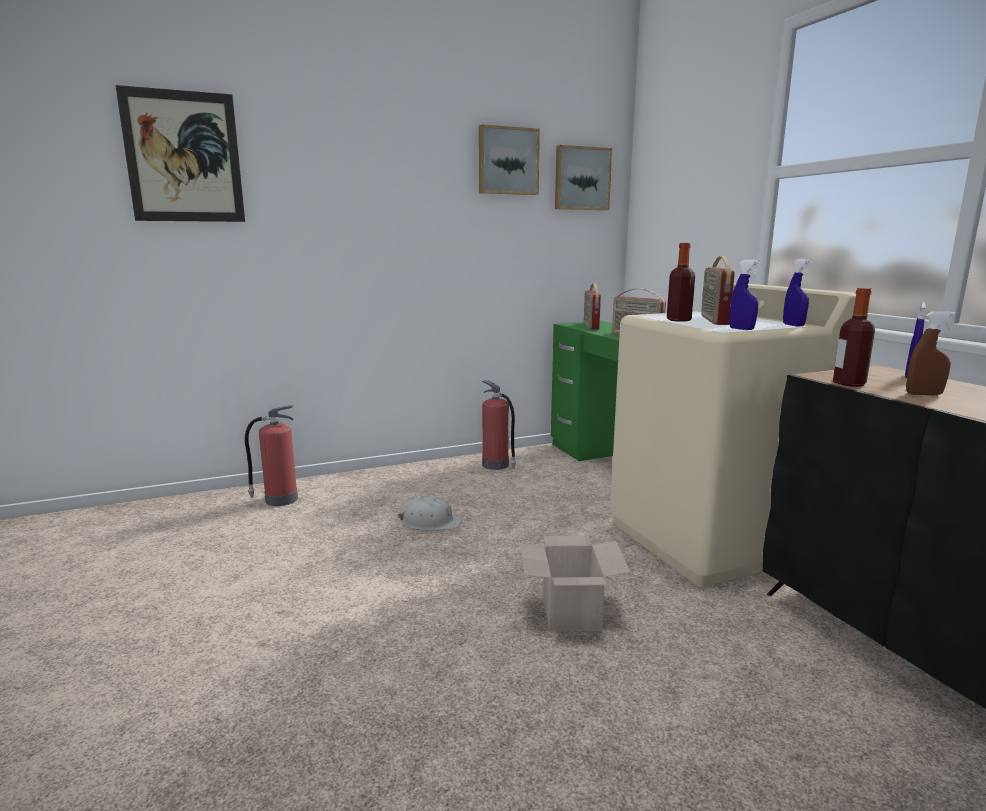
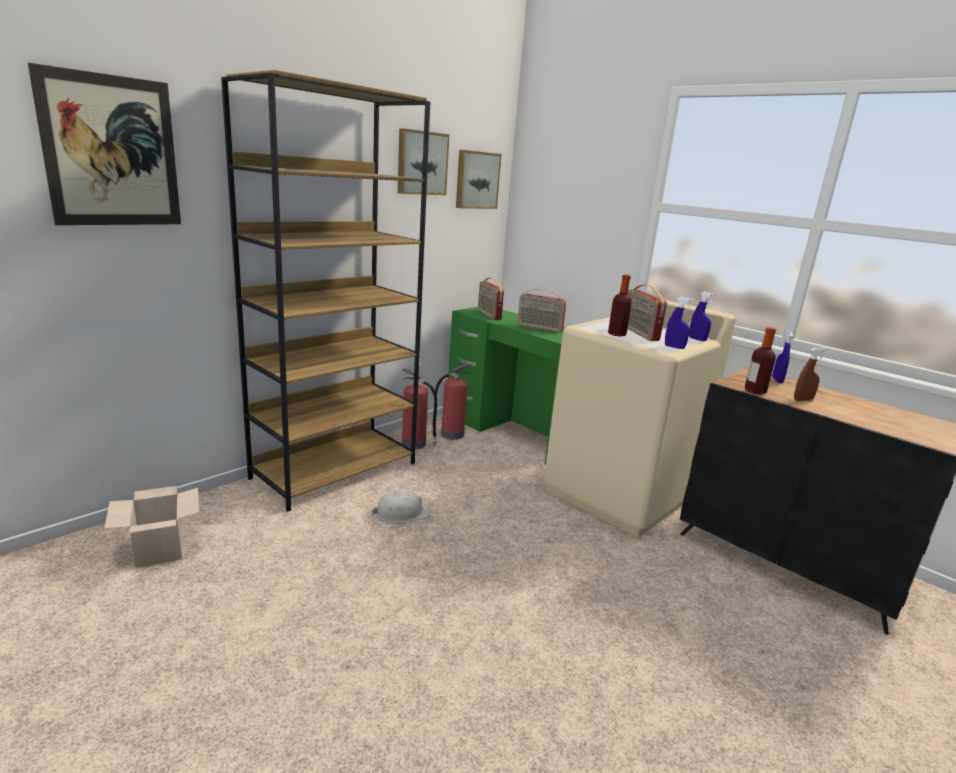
camera: 25 degrees left, 5 degrees up
(279, 499) = (233, 510): fire extinguisher -> fire extinguisher (451, 434)
(397, 479) = (335, 470): none -> brown bookcase
(569, 611) = (567, 577): cardboard box -> cardboard box (158, 548)

